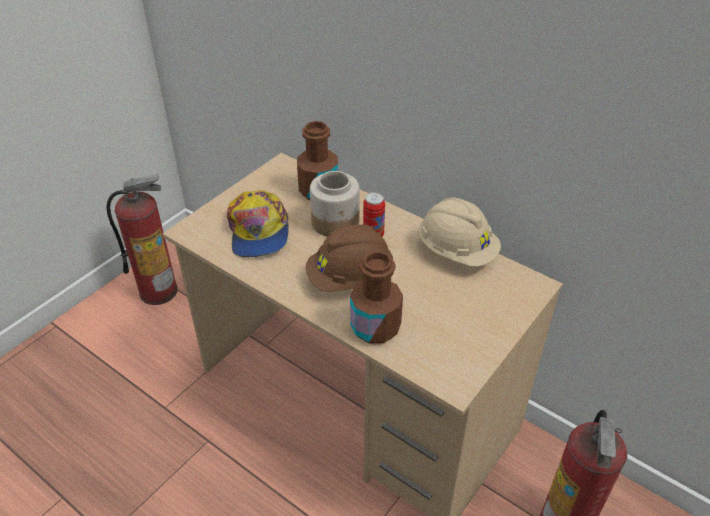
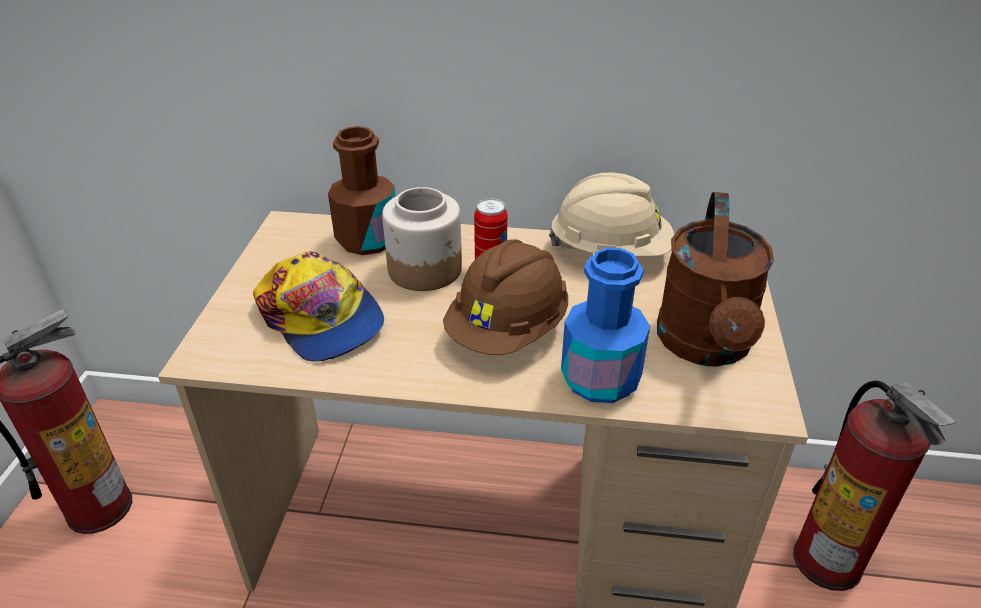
camera: 30 degrees left, 5 degrees down
(375, 327) = (600, 379): brown bottle -> blue bottle
(455, 335) = (706, 347): none -> brown watering can

